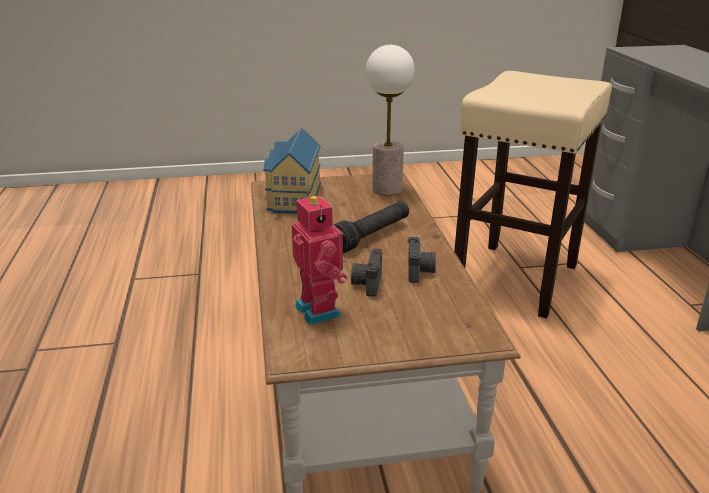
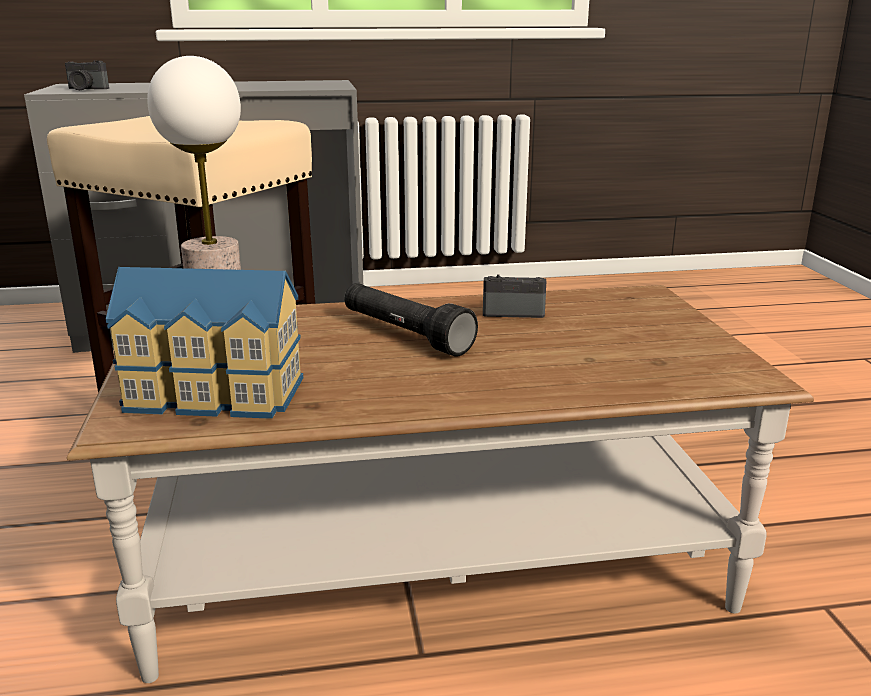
camera: 90 degrees left, 5 degrees down
(320, 310) = (638, 364): toy robot -> none
(367, 284) = (555, 339): camera -> camera (85, 89)

